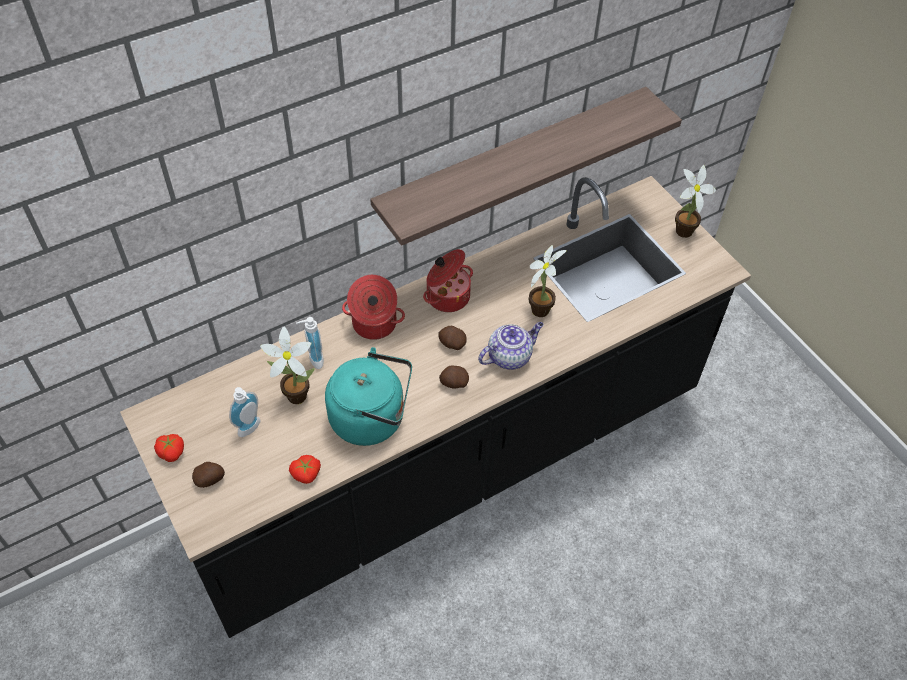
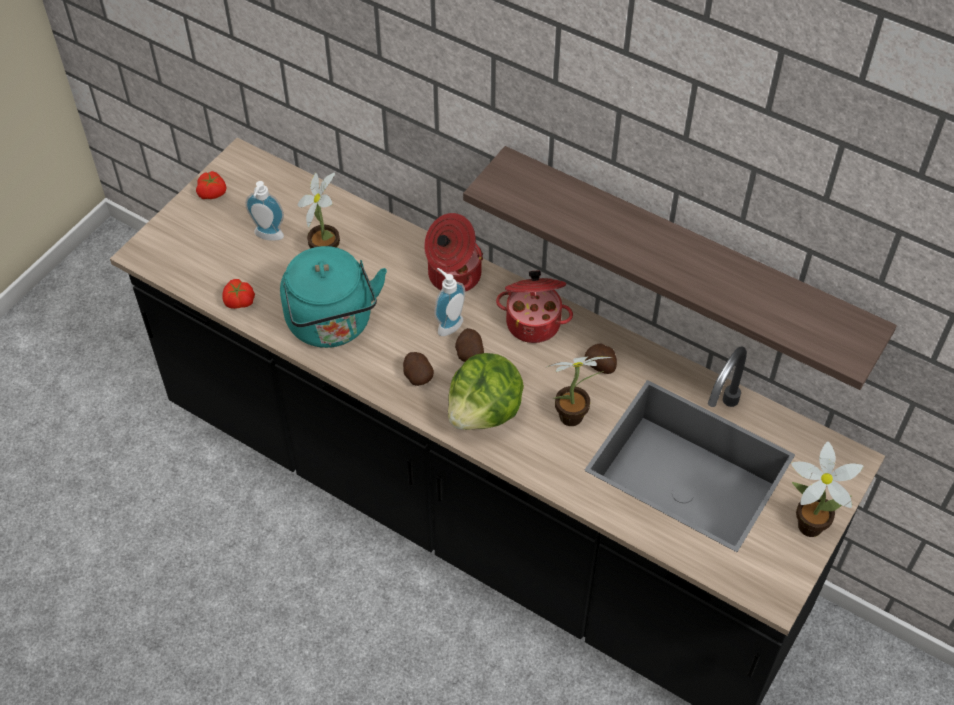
camera: 65 degrees right, 0 degrees up
(210, 479) = (197, 234): potato -> potato (601, 366)
(313, 359) = (377, 246): soap dispenser -> soap dispenser (447, 324)
(510, 356) = (485, 412): teapot -> lettuce

